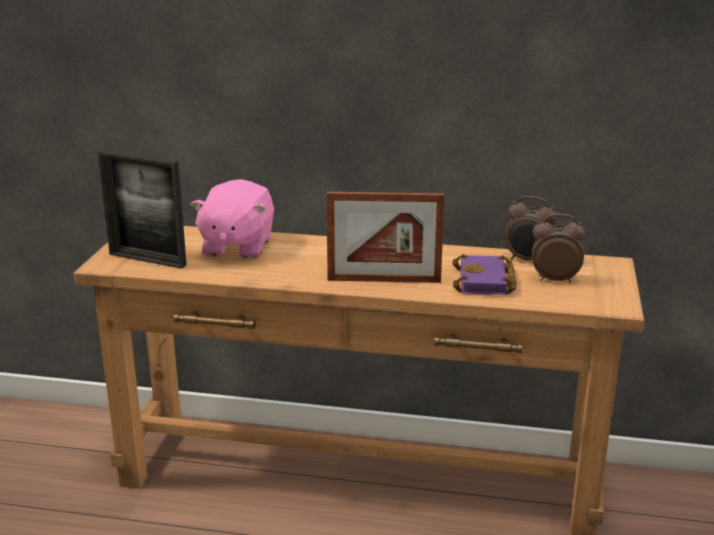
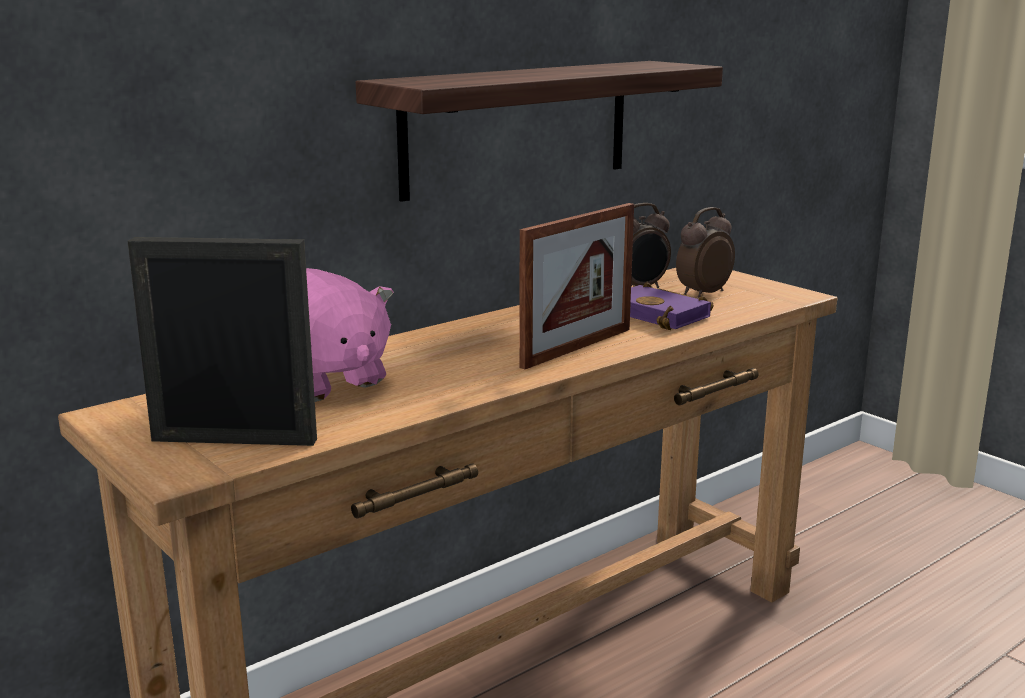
camera: 50 degrees left, 5 degrees down
(147, 259) = (234, 440): picture frame -> picture frame turned 150 degrees counterclockwise
(446, 120) = (517, 127): none -> shelf

